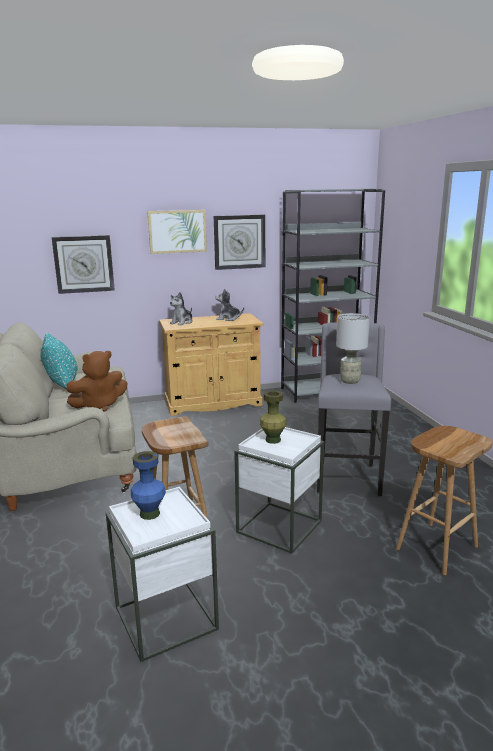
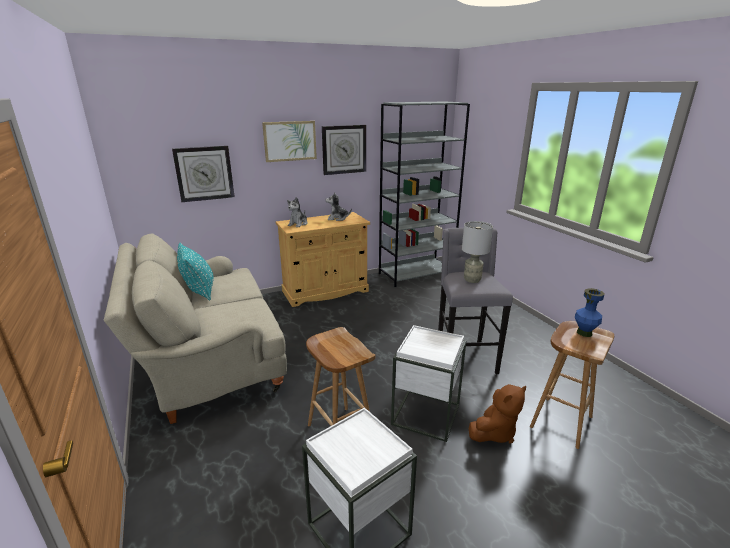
camera: 10 degrees left, 5 degrees up
(99, 405) = (245, 314): brown plush toy -> brown plush toy (494, 432)
(149, 513) = (349, 444): blue vase -> blue vase (584, 333)
(273, 440) = (424, 343): green vase -> none

